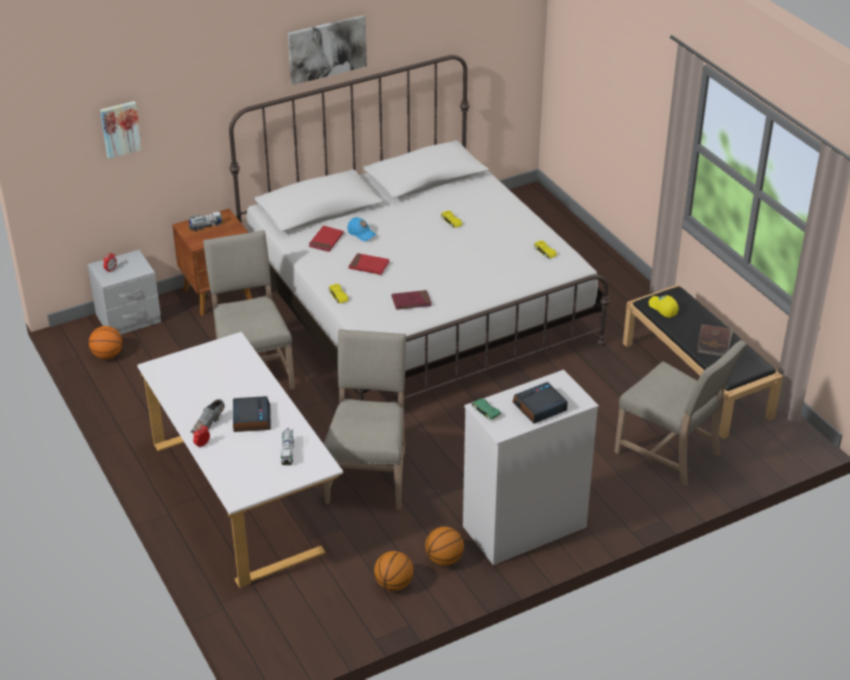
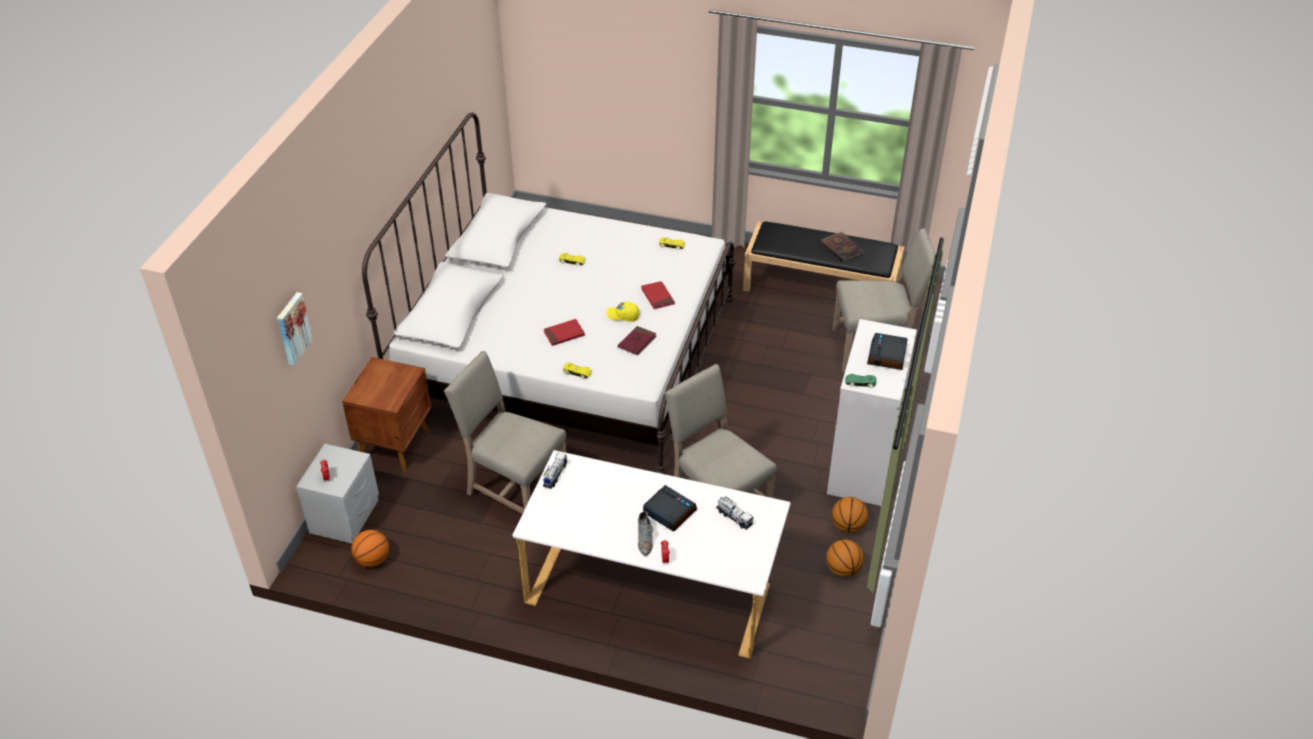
camera: 45 degrees left, 5 degrees up
(205, 226) = (375, 384): toy truck -> toy truck (555, 475)
(326, 49) = (399, 155): picture -> none
(326, 240) = (500, 334): red book -> red book (657, 296)
(361, 234) = (519, 312): blue cap -> none
(663, 308) = (779, 243): yellow cap -> yellow cap (623, 315)

